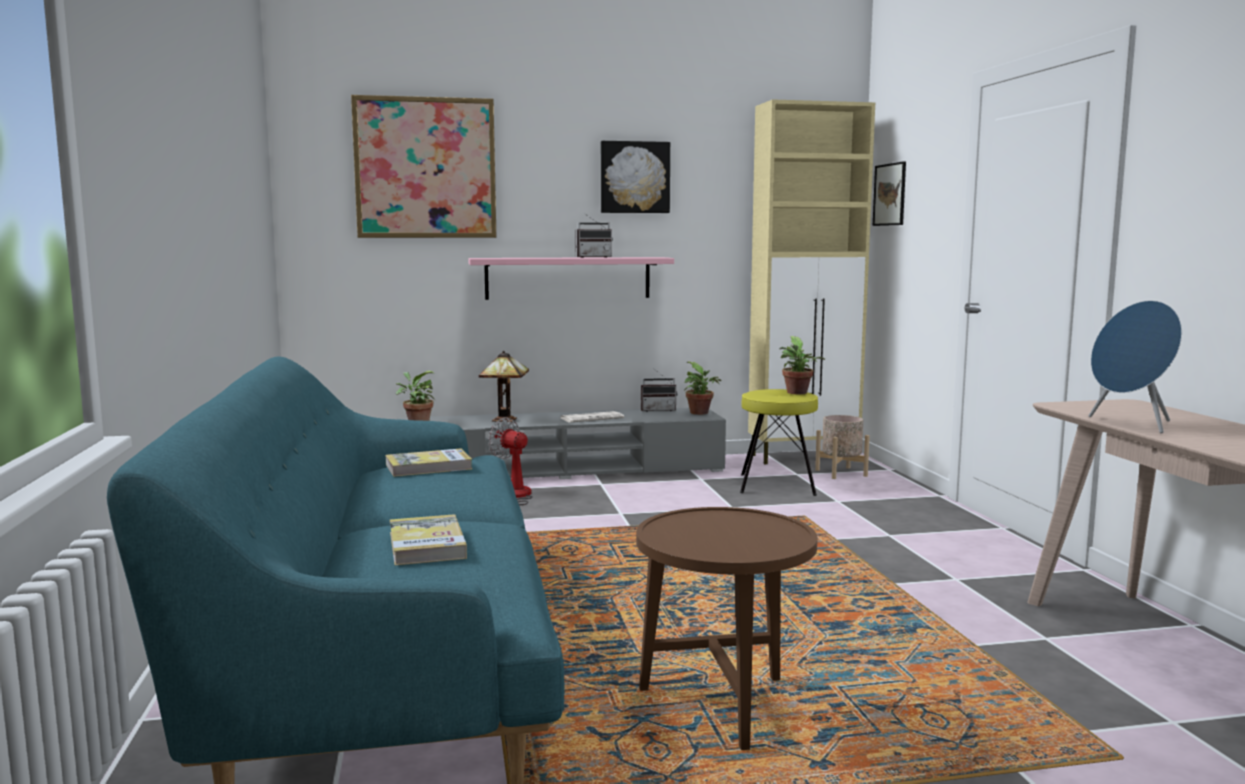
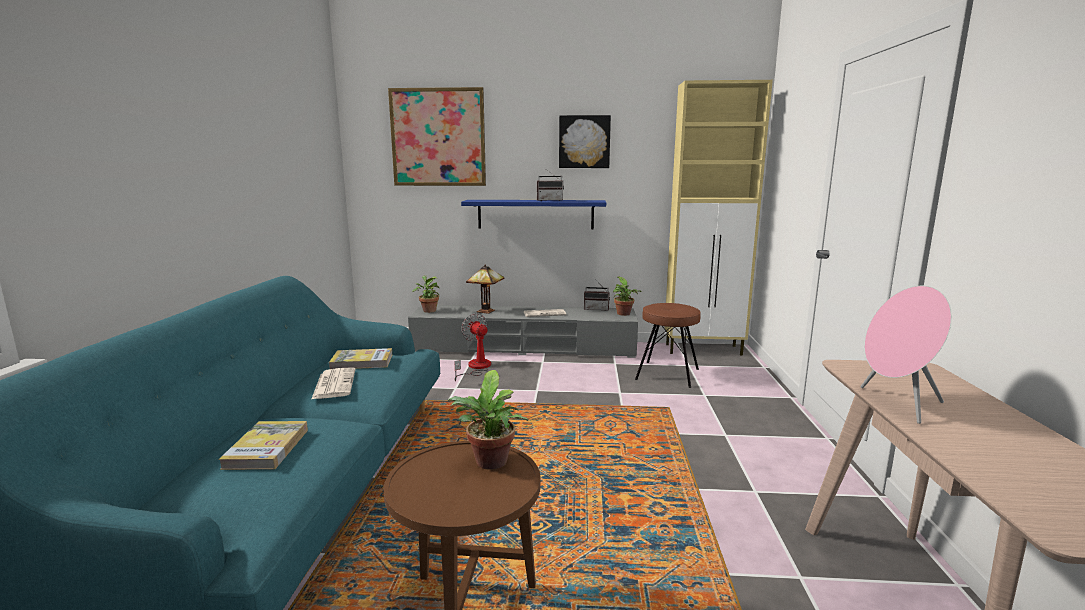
camera: 15 degrees right, 5 degrees up
(423, 488) = (334, 384): none -> newspaper
(568, 278) = (535, 214): pink shelf -> blue shelf
(777, 484) = (668, 374): yellow stool -> brown stool
(797, 393) = (685, 309): potted plant -> potted plant (490, 464)
(840, 473) = (723, 367): beige planter -> none
(890, 194) = (780, 154): picture -> none
(1132, 424) = (897, 404): blue speaker -> pink speaker

